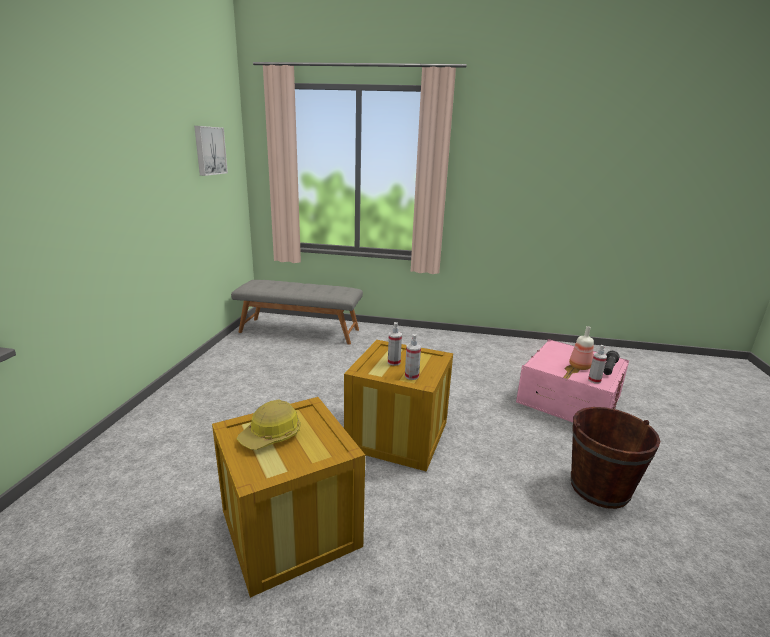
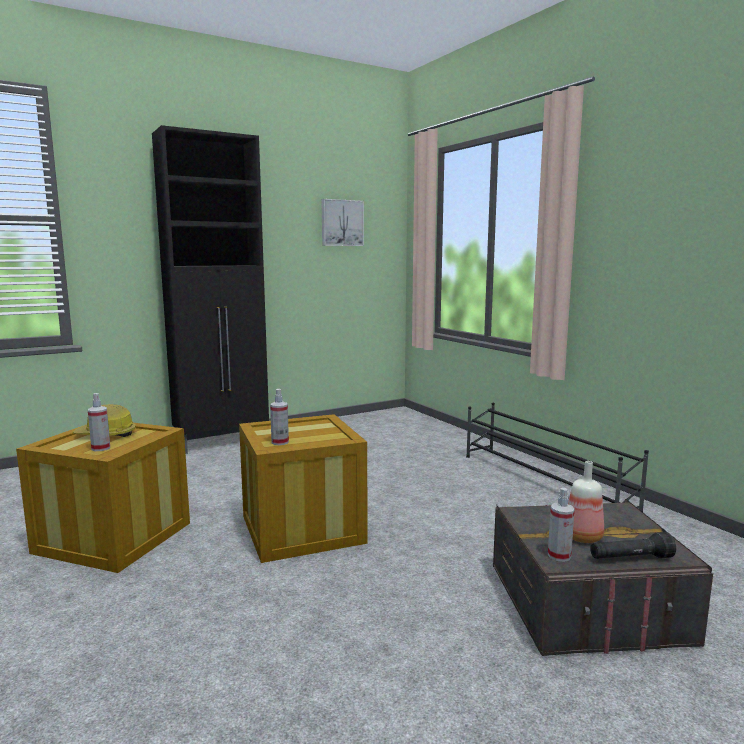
camera: 50 degrees right, 10 degrees down
(175, 398) = (223, 442): none -> black cabinet
(300, 330) = (408, 429): grey bench -> none
(394, 362) = (298, 431): spray bottle -> spray bottle (101, 448)
(440, 341) = (544, 482): none -> black shoe rack
(569, 399) = (586, 604): pink storage box -> grey storage box
(599, 488) = (384, 687): brown bucket -> none

